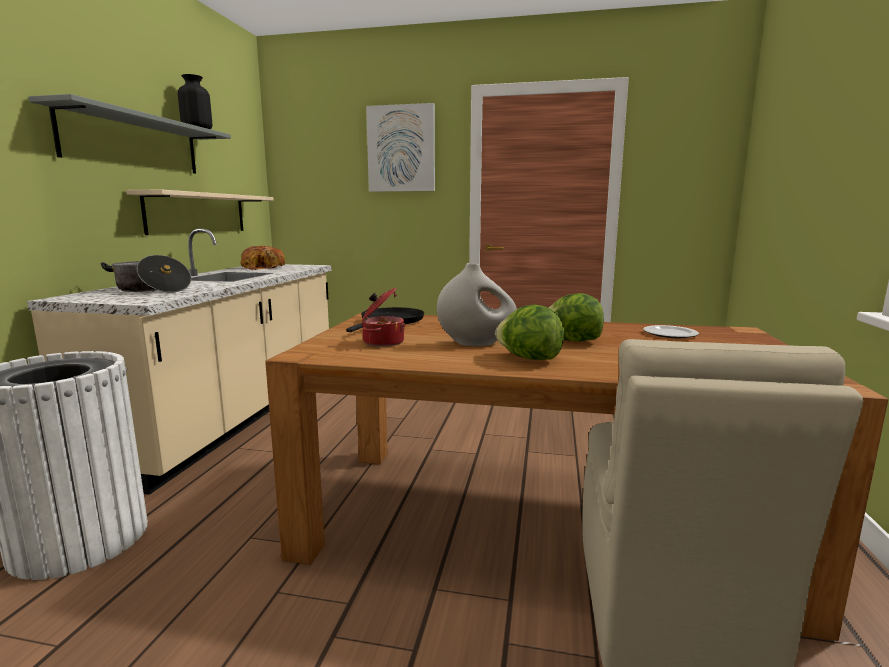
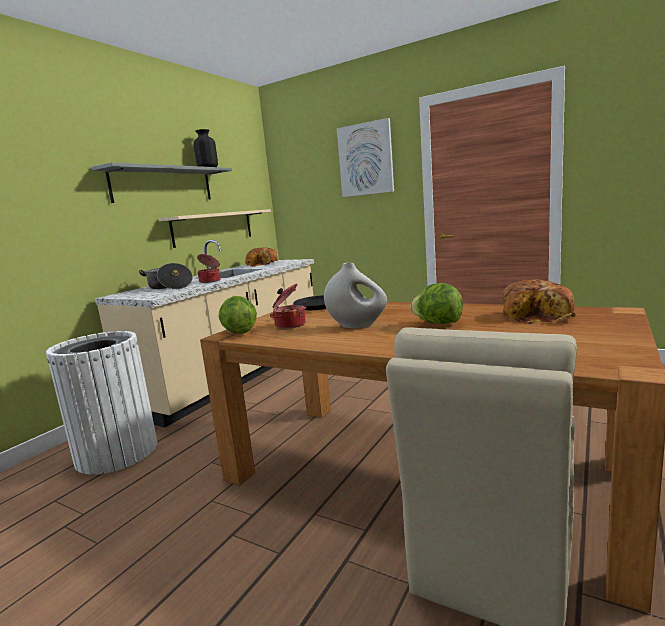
camera: 20 degrees right, 0 degrees up
(213, 284) = (210, 281): none -> cooking pot
(529, 358) = (381, 339): lettuce -> lettuce (238, 332)
(669, 334) = (538, 315): plate -> bread

